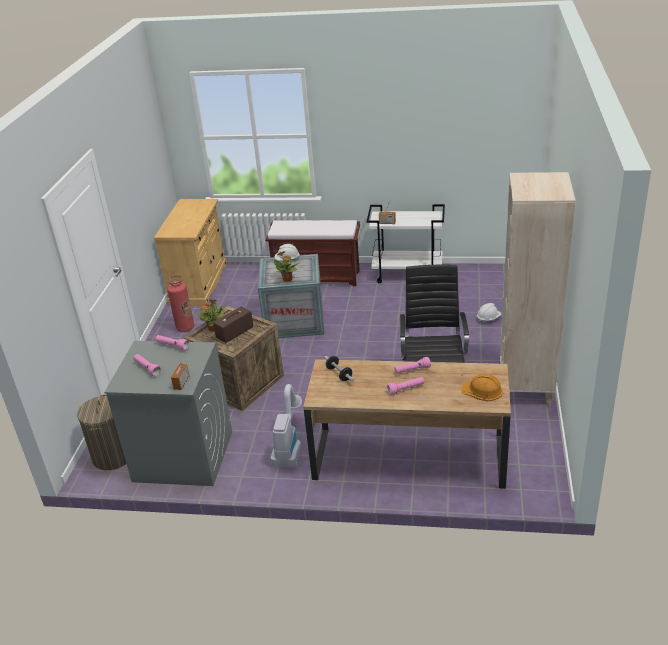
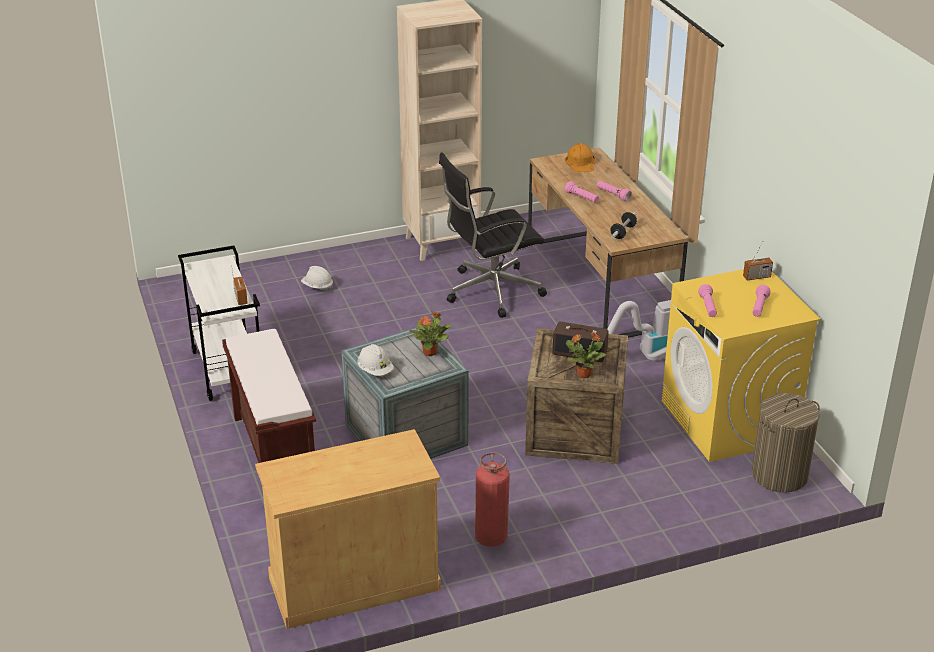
camera: 120 degrees left, 0 degrees up
(182, 456) = (728, 421): grey washing machine -> yellow washing machine

